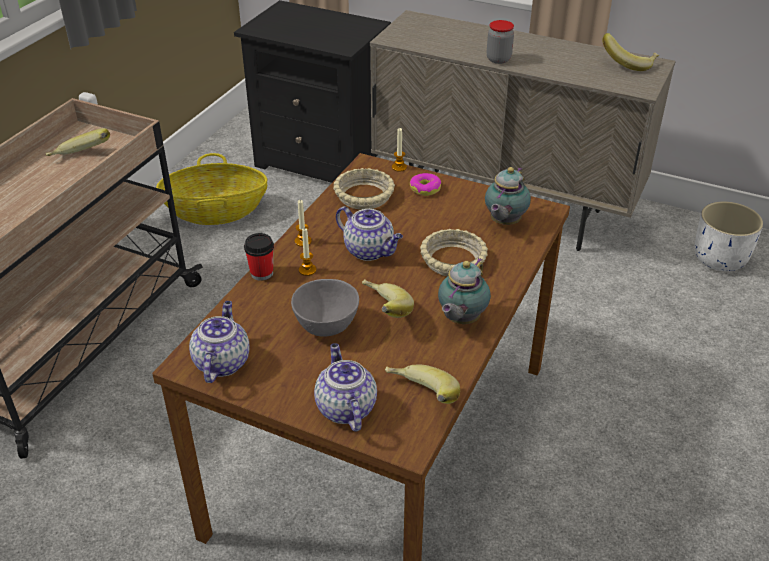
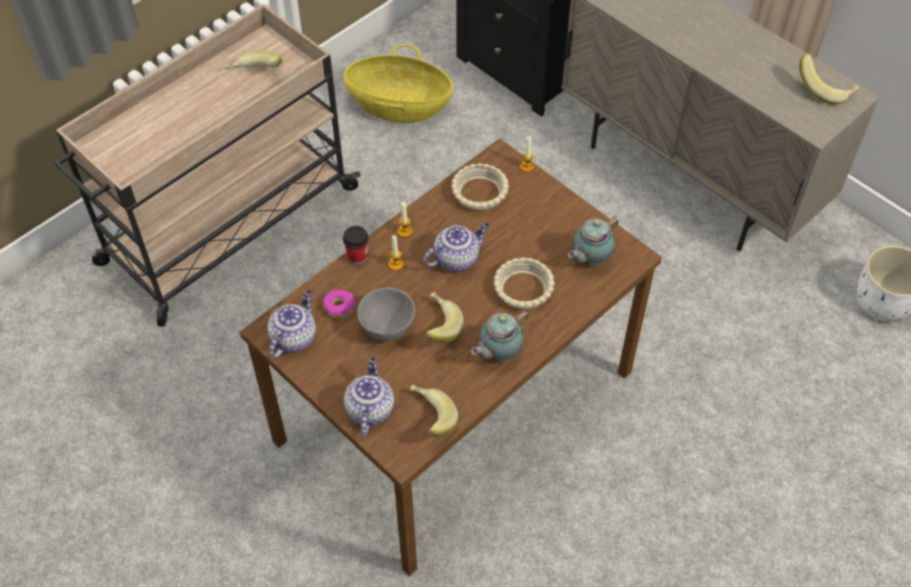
camera: 20 degrees right, 15 degrees up
(370, 251) = (457, 258): teapot -> teapot turned 90 degrees counterclockwise
(425, 189) = (538, 199): donut -> donut (339, 307)
(498, 59) = (690, 49): jar -> none

